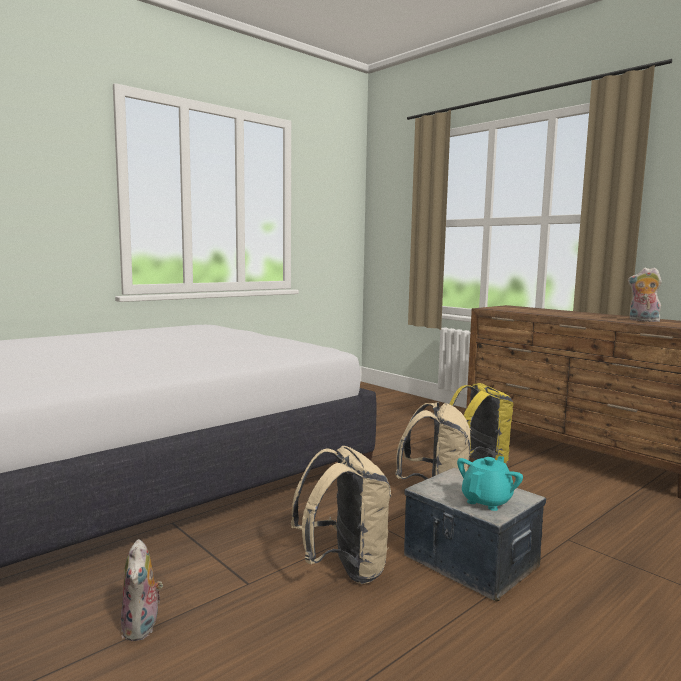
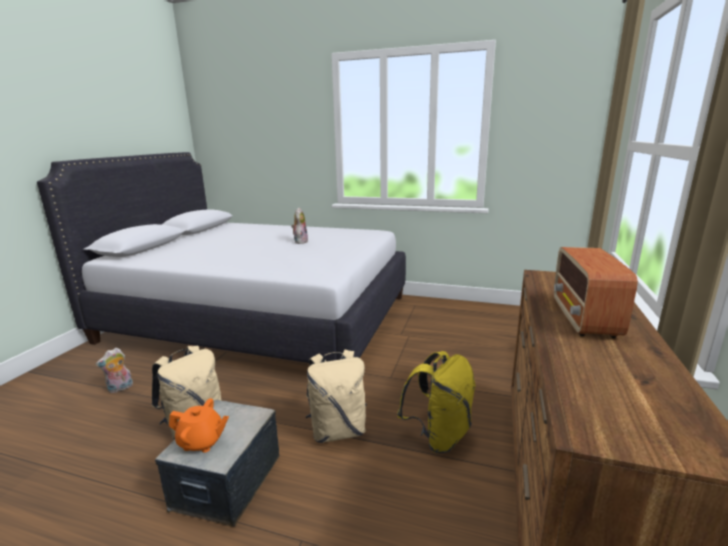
camera: 60 degrees right, 10 degrees up
(487, 501) = (202, 442): turquoise teapot -> orange teapot
(571, 314) = (584, 318): none -> radio
(642, 320) = (611, 374): plush toy -> plush toy (300, 241)

